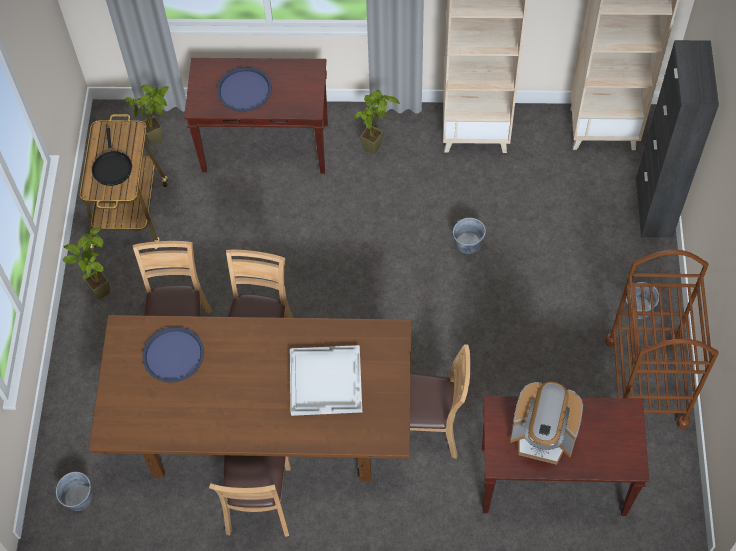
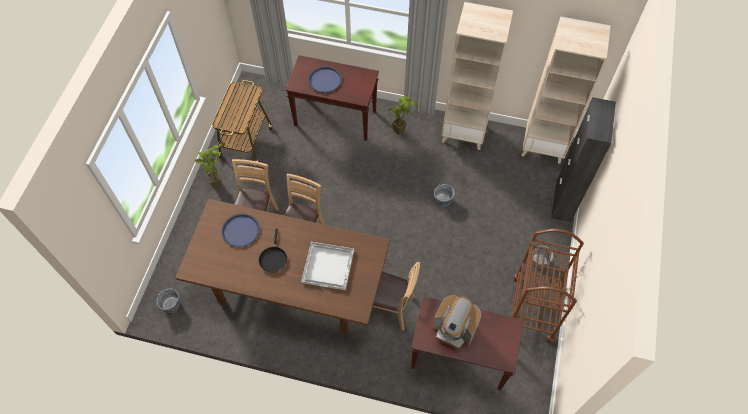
camera: 10 degrees right, 0 degrees up
(112, 167) = (235, 111): black frying pan -> black frying pan (273, 258)
(161, 138) = (275, 101): potted plant -> none
(259, 501) = (277, 331): brown chair -> none

